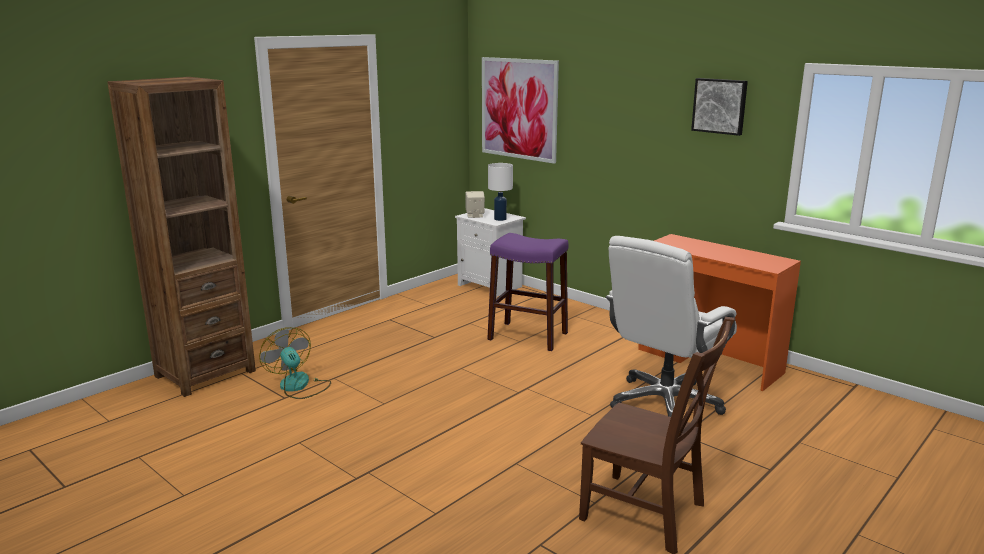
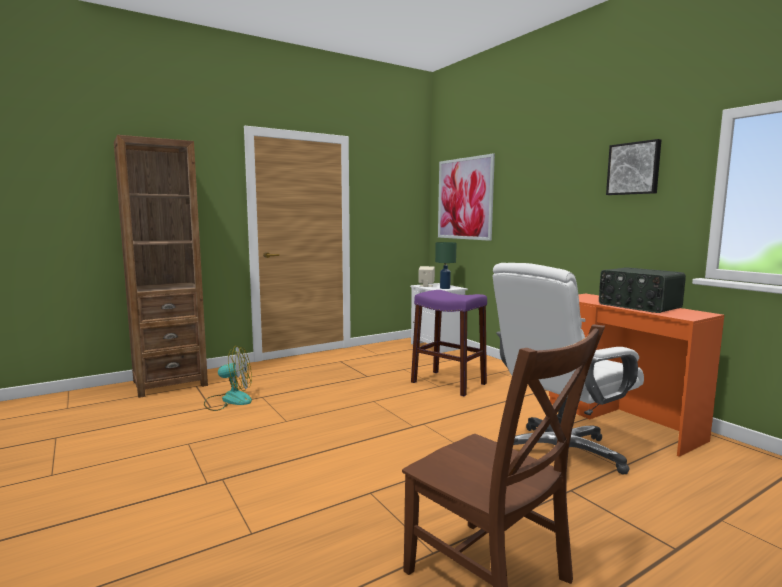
camera: 15 degrees right, 10 degrees down
(298, 386) = (229, 400): fan -> fan turned 105 degrees clockwise
(500, 219) = (445, 288): white table lamp -> green table lamp
(726, 253) = (638, 306): none -> radio

